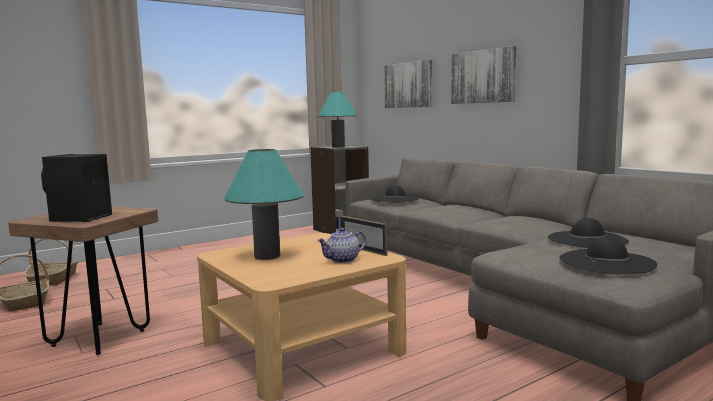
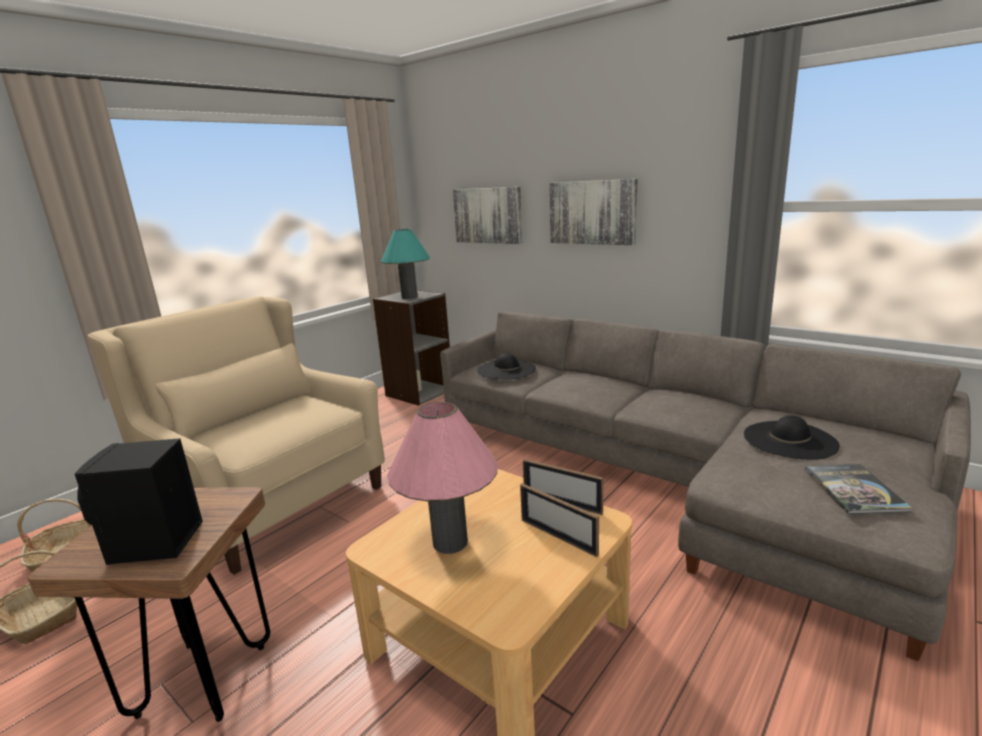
camera: 15 degrees left, 10 degrees up
(191, 270) = (268, 499): none -> beige armchair
(267, 256) = (450, 542): turquoise table lamp -> pink table lamp
(342, 260) = (558, 537): teapot -> picture frame
(606, 261) = (854, 489): black hat -> book

